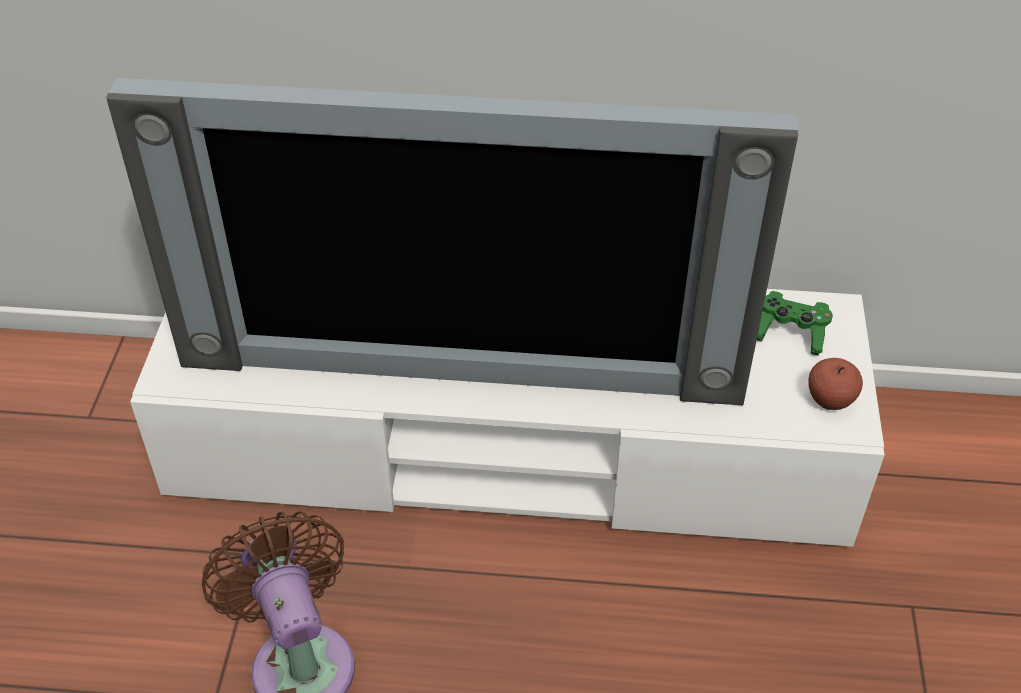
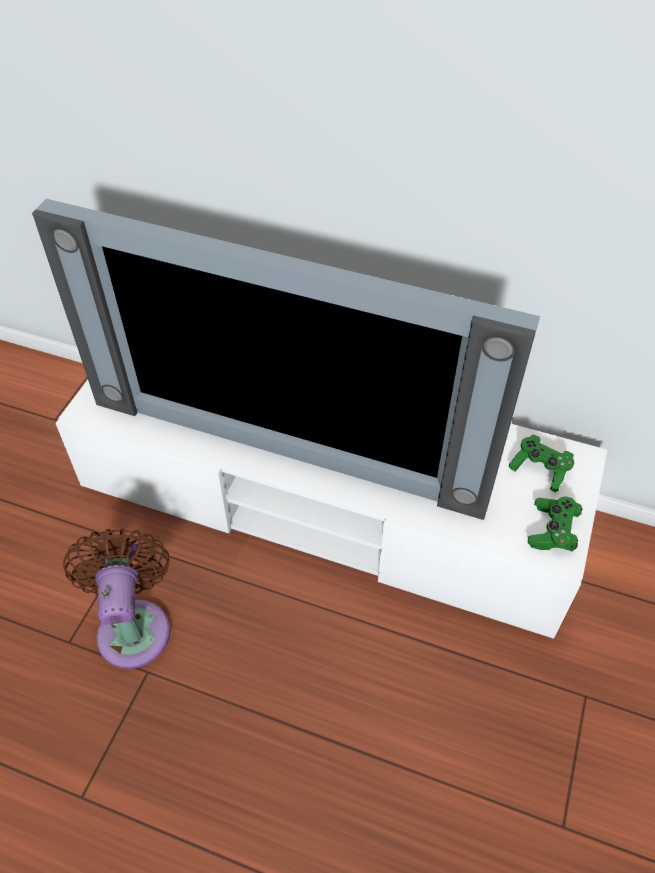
camera: 15 degrees right, 5 degrees up
(830, 400) = (552, 530): apple -> green game controller

